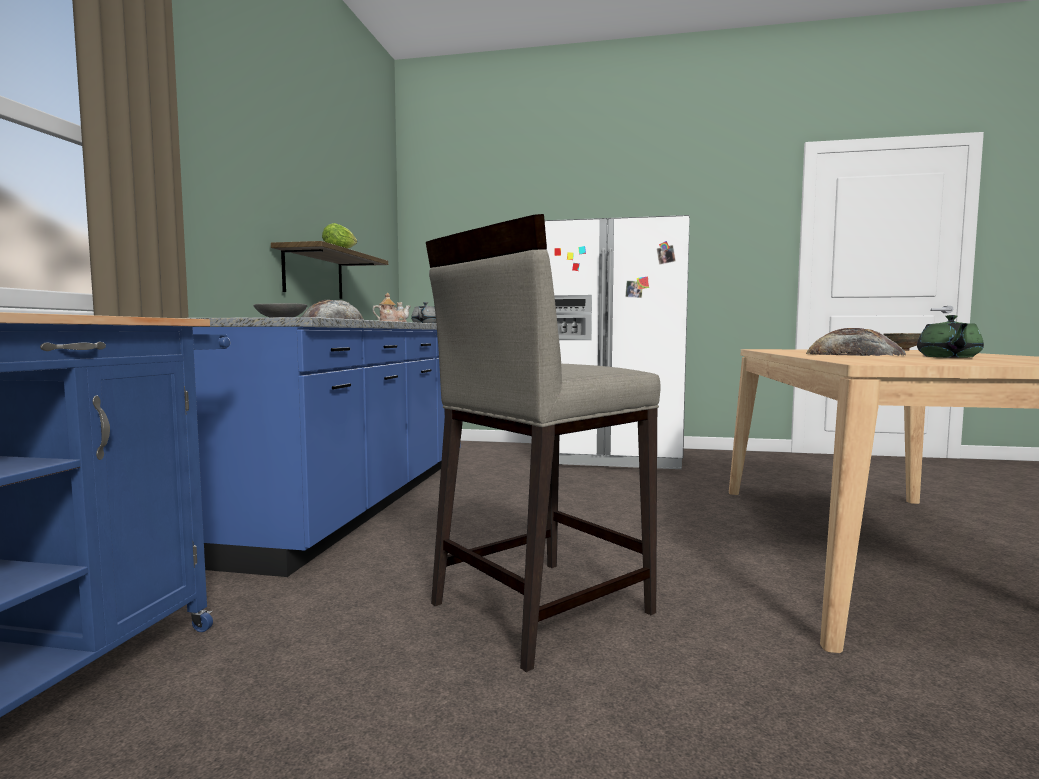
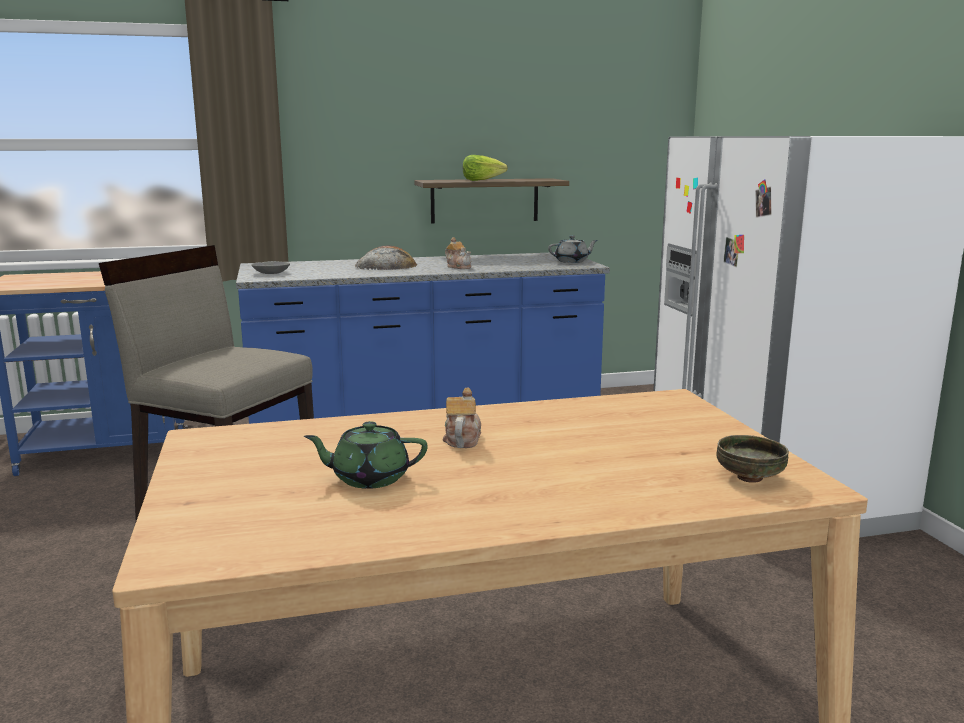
camera: 65 degrees right, 10 degrees up
(854, 354) = (462, 439): bread -> teapot

